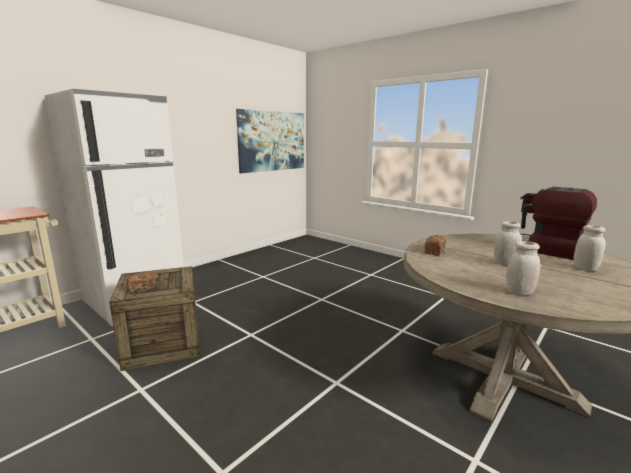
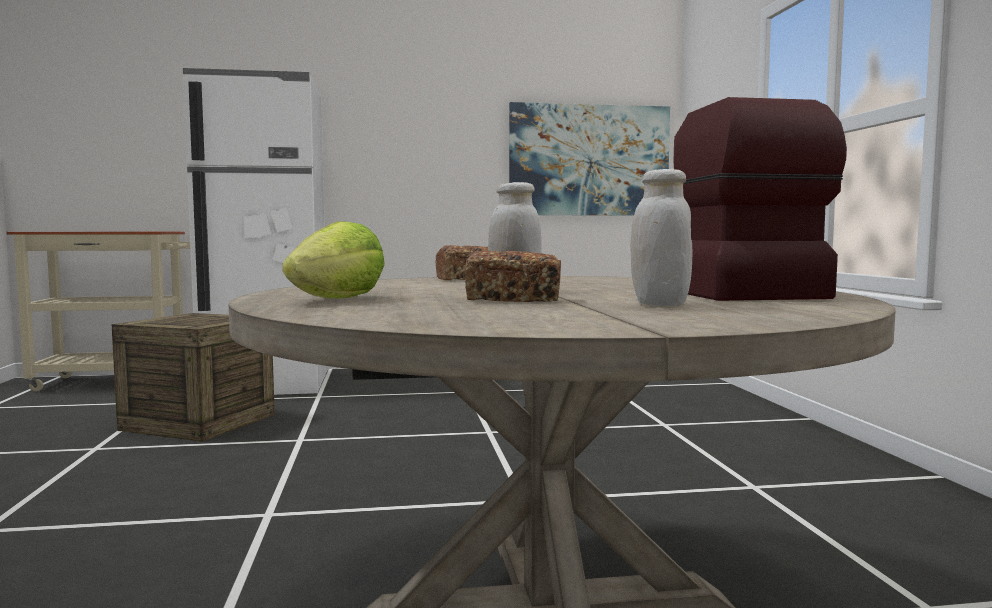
camera: 40 degrees right, 10 degrees down
(143, 287) = (169, 321): bread -> bread (514, 299)
(519, 292) = (337, 299): white jar -> lettuce

